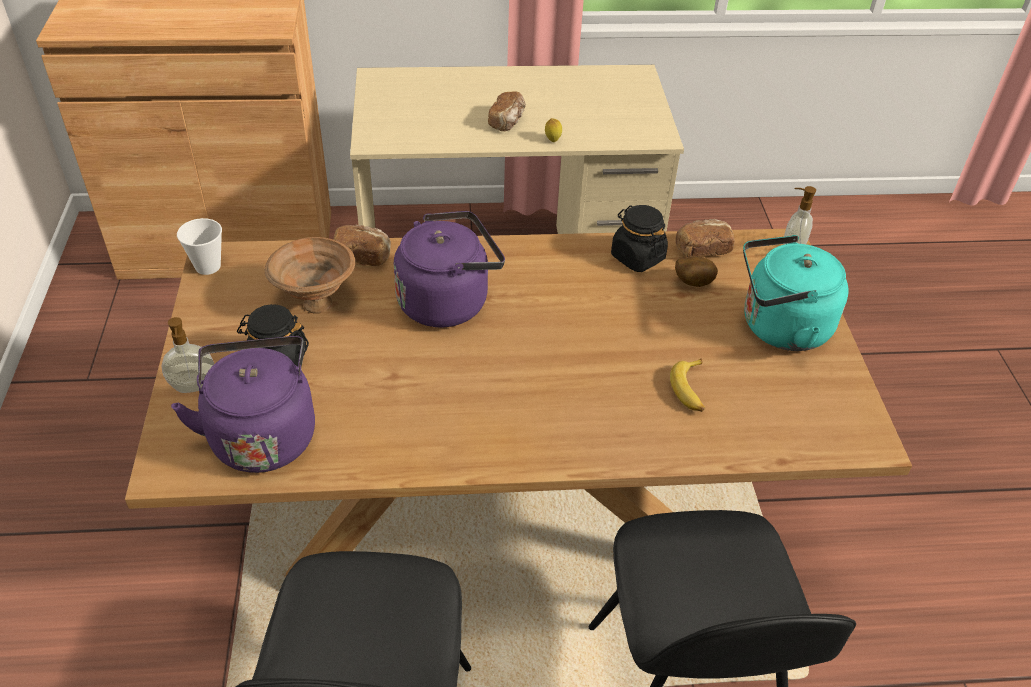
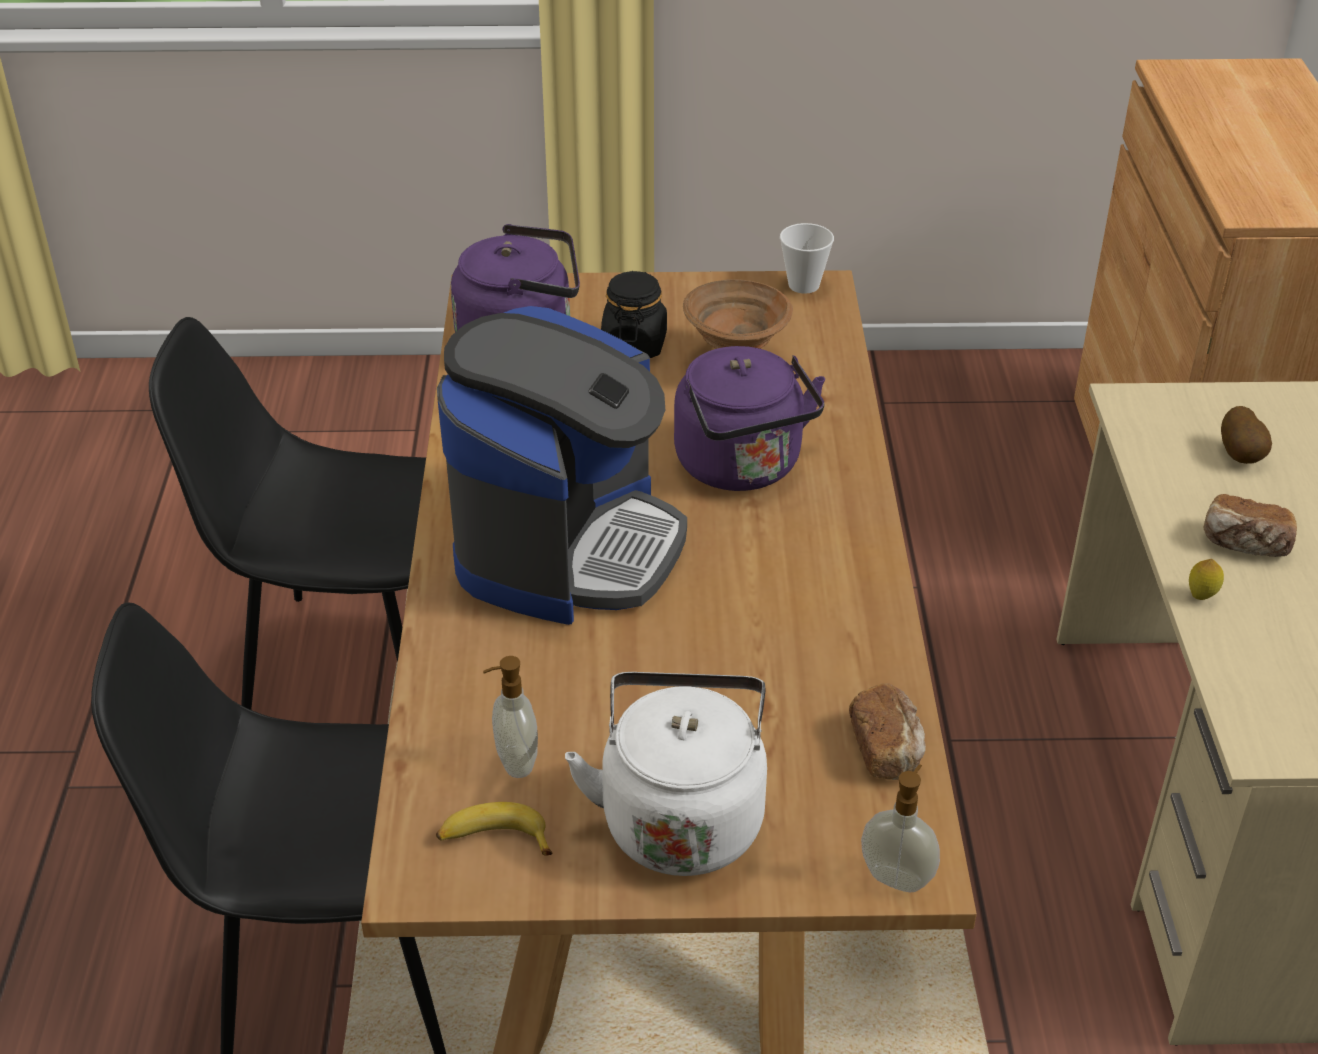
camera: 95 degrees right, 5 degrees down
(194, 387) = (597, 295): soap dispenser -> soap dispenser (515, 762)
(363, 256) = (835, 396): bread -> none
(545, 389) = (567, 547): none -> coffee machine
(637, 257) = (857, 664): black jar -> none
(691, 390) = (549, 688): banana -> banana (493, 839)
(692, 282) = (795, 723): potato -> potato (1242, 455)
(779, 328) = (681, 817): turquoise kettle -> white kettle

